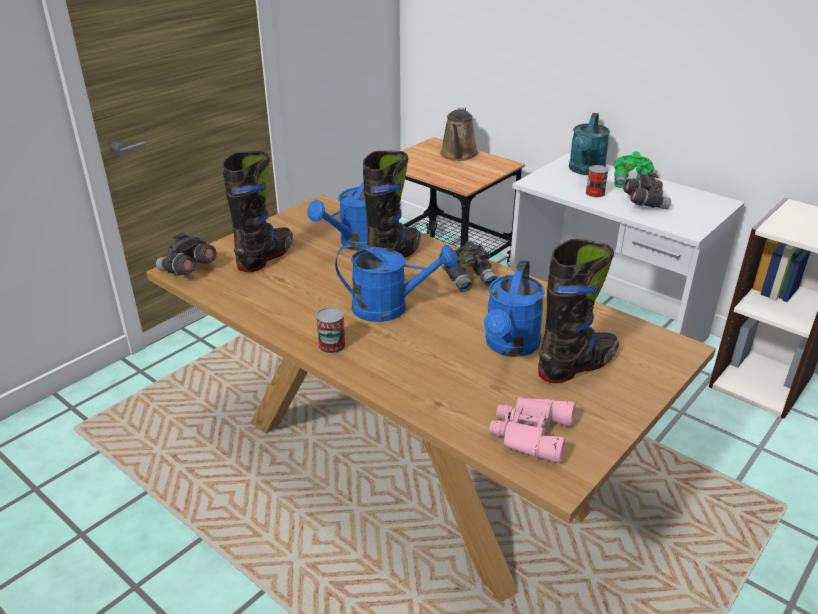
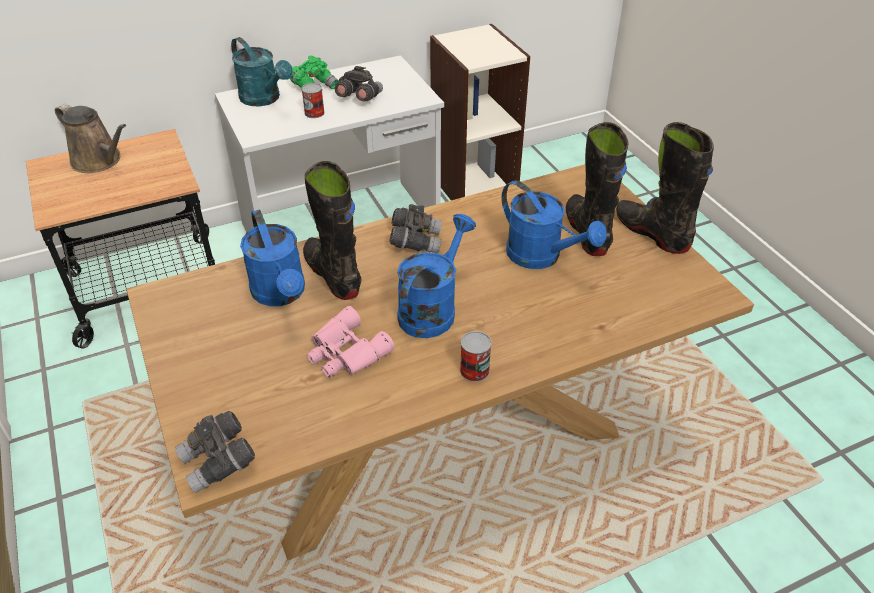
camera: 65 degrees left, 10 degrees up
(266, 257) = (248, 378): black boot -> black boot (652, 233)
(529, 433) = (661, 289): pink binoculars -> pink binoculars (345, 353)

